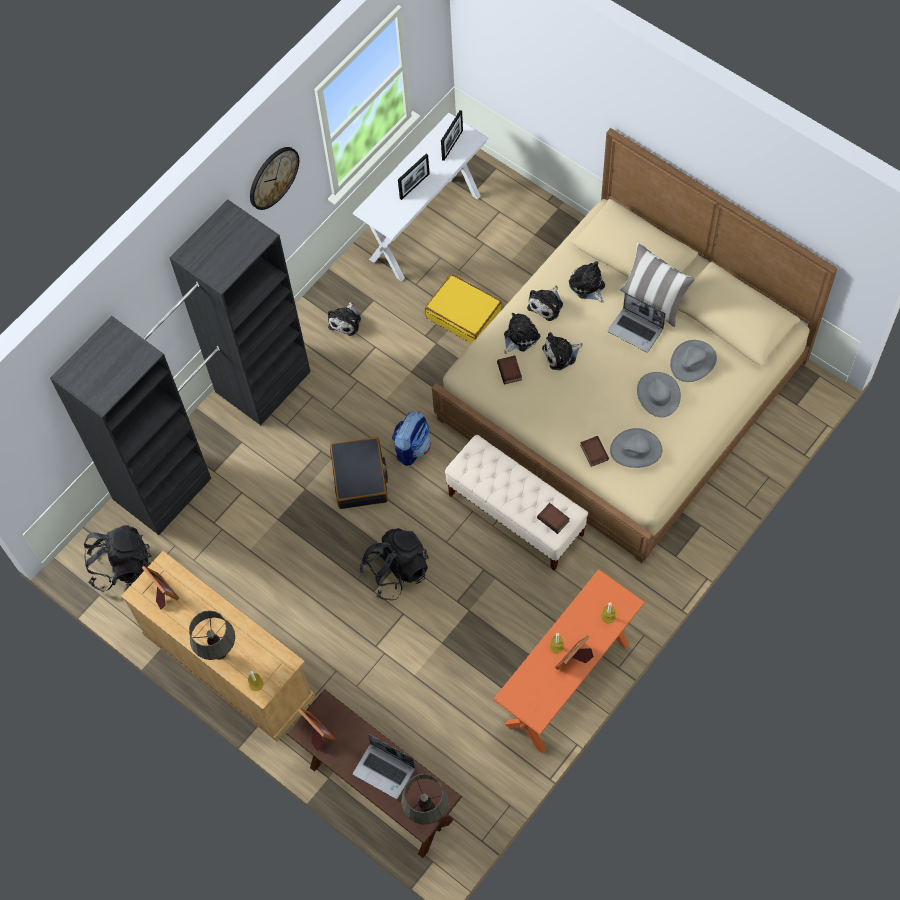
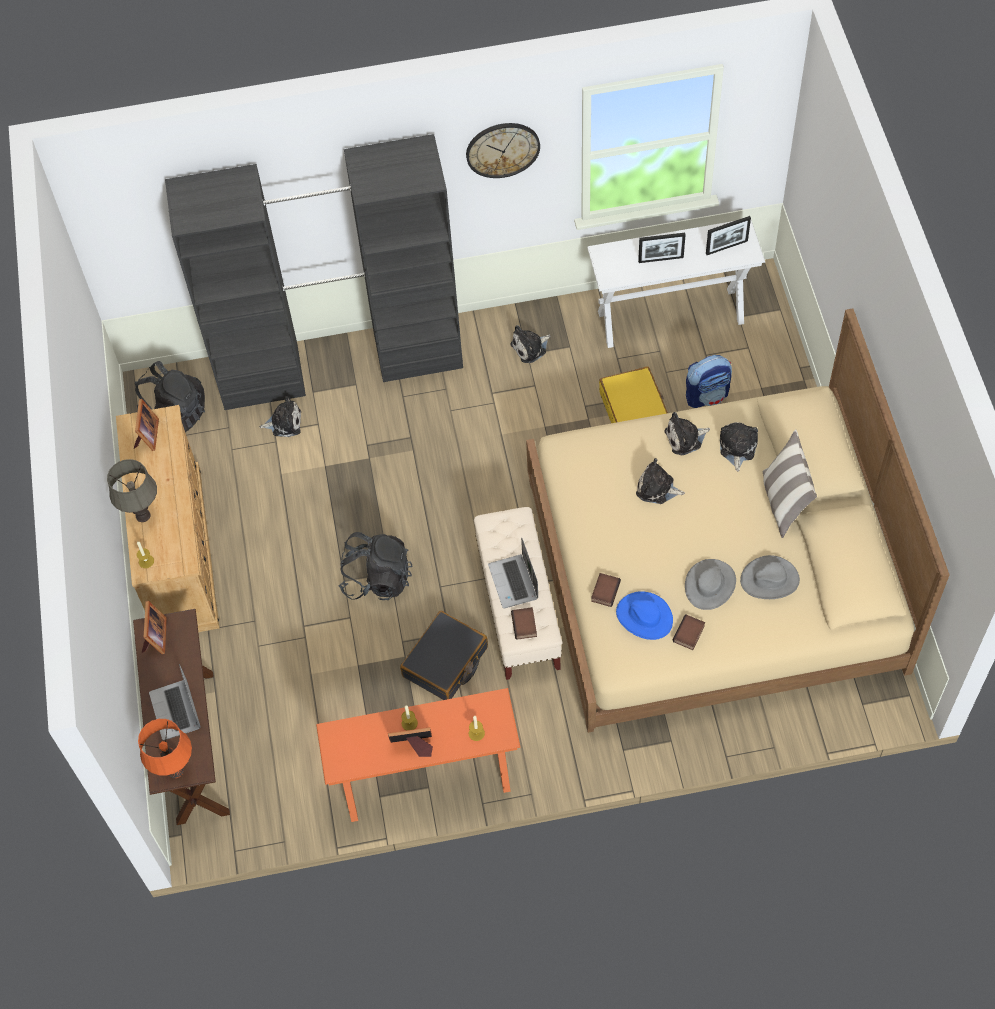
camera: 40 degrees right, 5 degrees down
(360, 477) = (421, 482): black suitcase -> black suitcase (445, 662)
(412, 447) = (486, 489): backpack -> backpack (707, 395)
(427, 812) = (175, 771): grey table lamp -> orange table lamp
(510, 371) = (599, 471): book -> book (689, 634)
(519, 337) = (635, 448): plush toy -> plush toy (284, 423)
(636, 330) = (744, 516): laptop -> laptop (514, 582)
(636, 450) = (644, 616): grey hat -> blue hat

